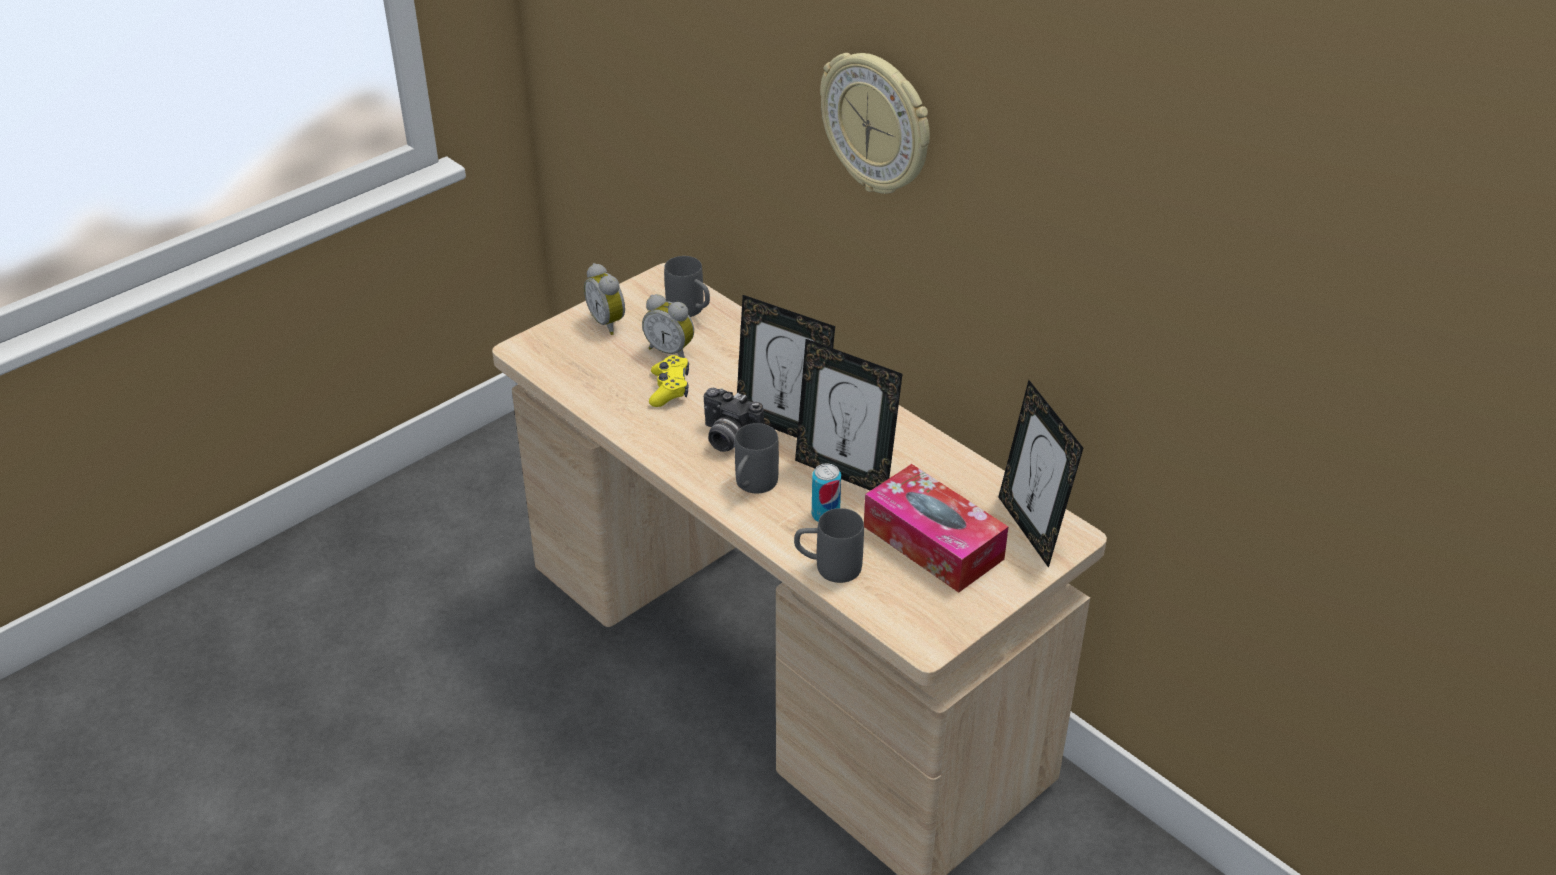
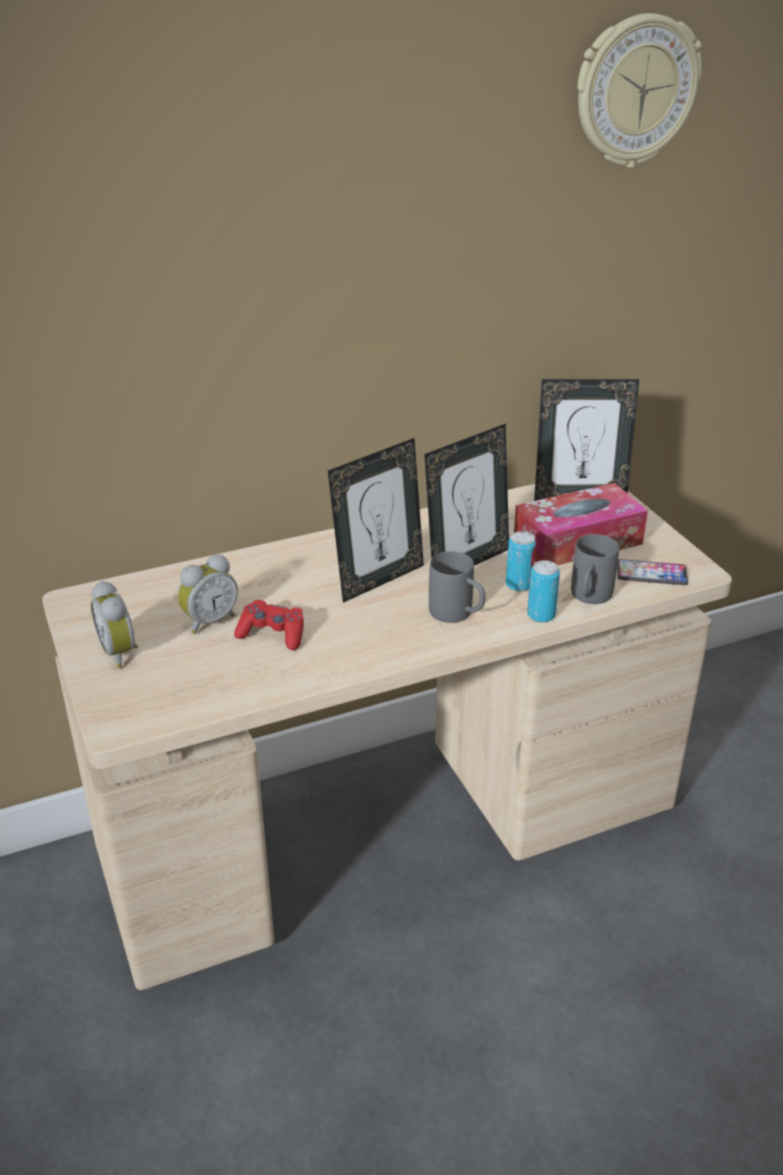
camera: 70 degrees left, 5 degrees down
(609, 323) = (121, 652): alarm clock -> alarm clock turned 75 degrees clockwise
(669, 389) = (272, 634): yellow game controller -> red game controller
(691, 311) = (149, 595): grey mug -> none
(728, 439) = (378, 614): camera -> none
(780, 539) = (541, 615): none -> can
(877, 123) = (318, 252): wall clock -> wall clock (635, 91)
(900, 607) = (651, 574): none -> phone

